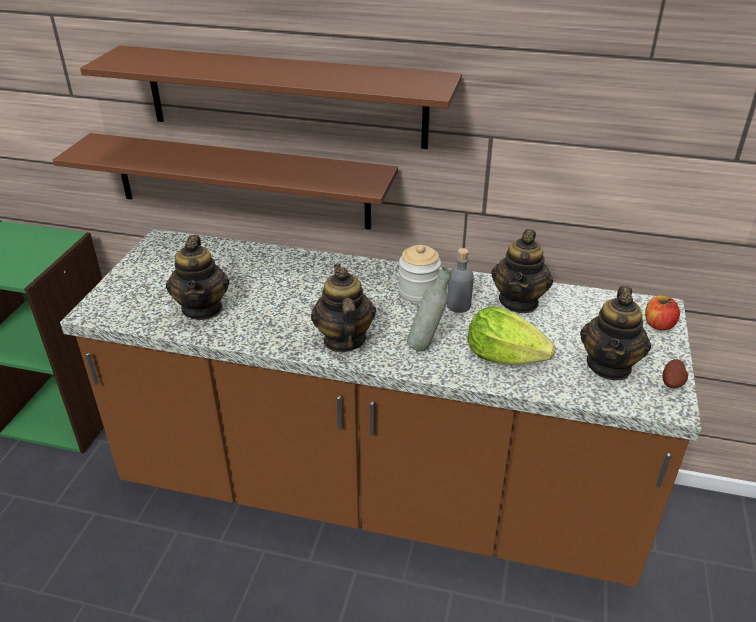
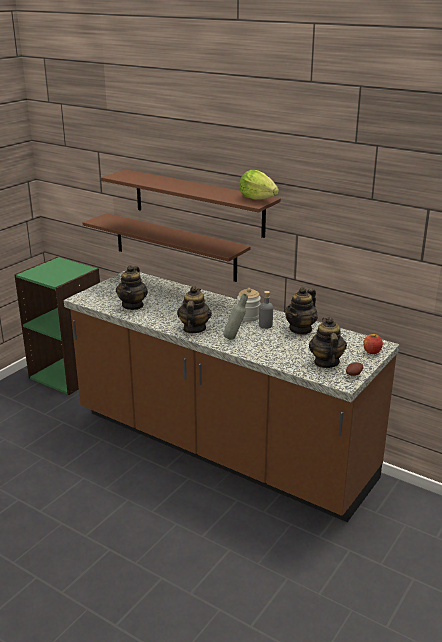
camera: 20 degrees right, 10 degrees down
(503, 356) = (271, 349): lettuce -> lettuce (258, 199)
(609, 365) = (326, 362): teapot -> teapot turned 135 degrees clockwise

